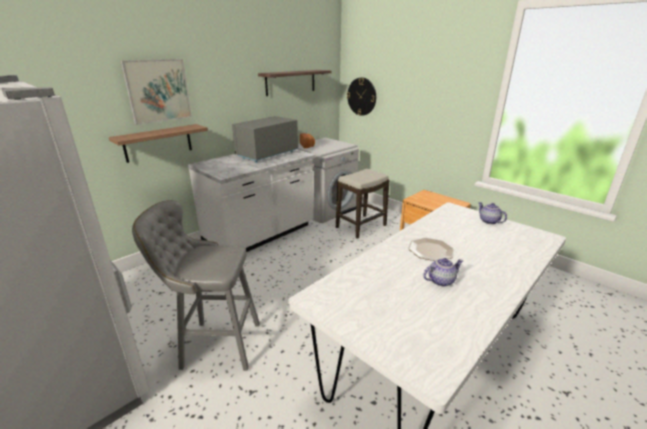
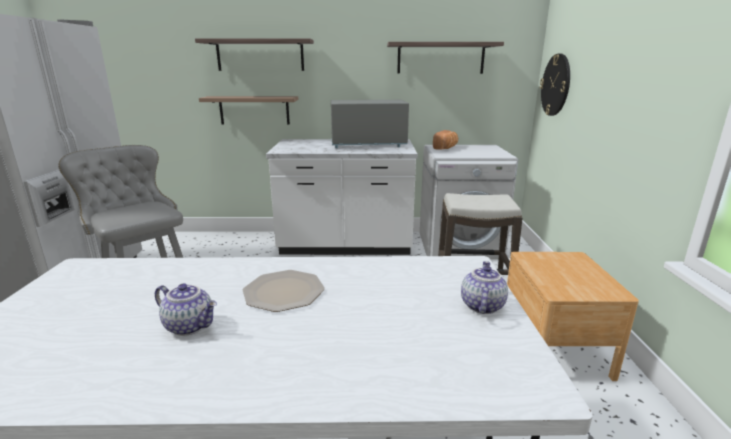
camera: 45 degrees right, 5 degrees down
(158, 91) = (260, 55): picture -> shelf

